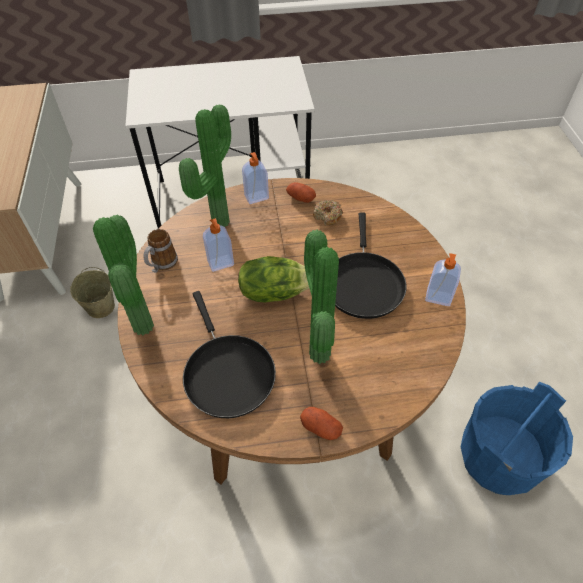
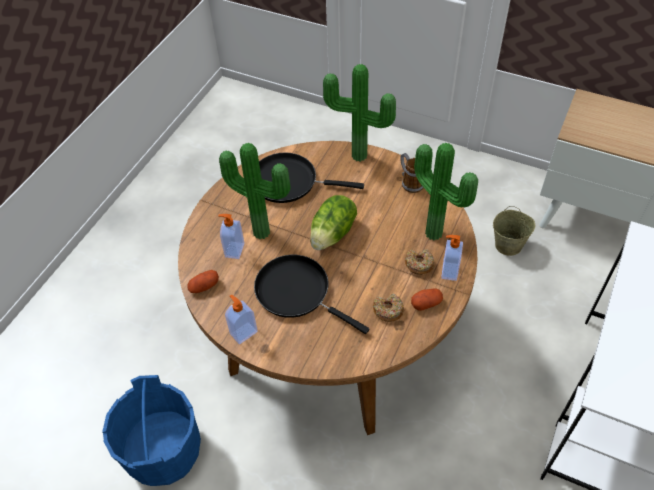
camera: 125 degrees right, 0 degrees up
(221, 263) = (386, 215): soap dispenser -> soap dispenser (234, 250)
(264, 217) = (419, 264): none -> donut
(321, 427) = (214, 207): potato -> potato (204, 286)

